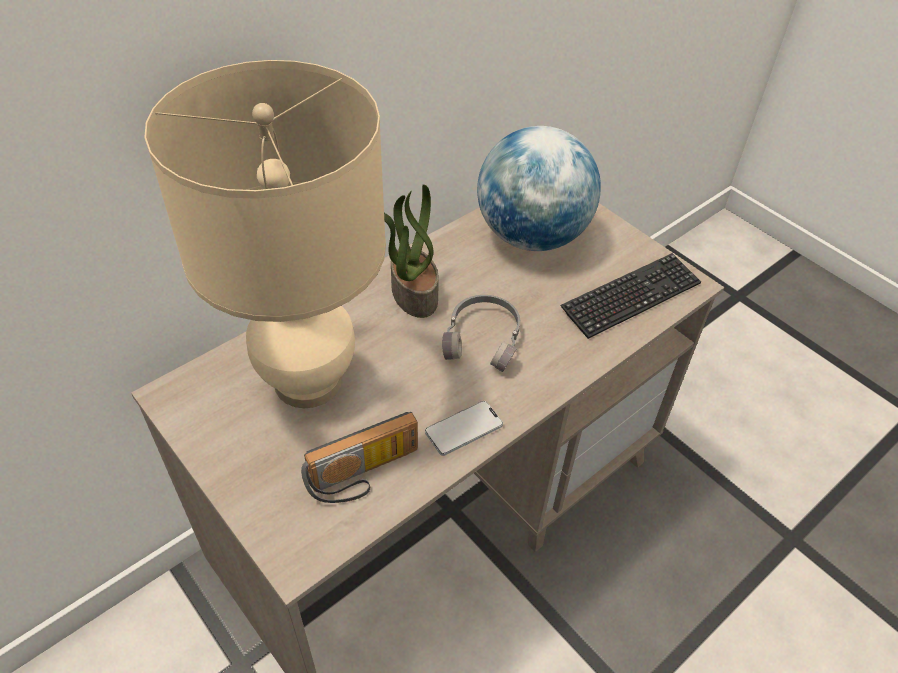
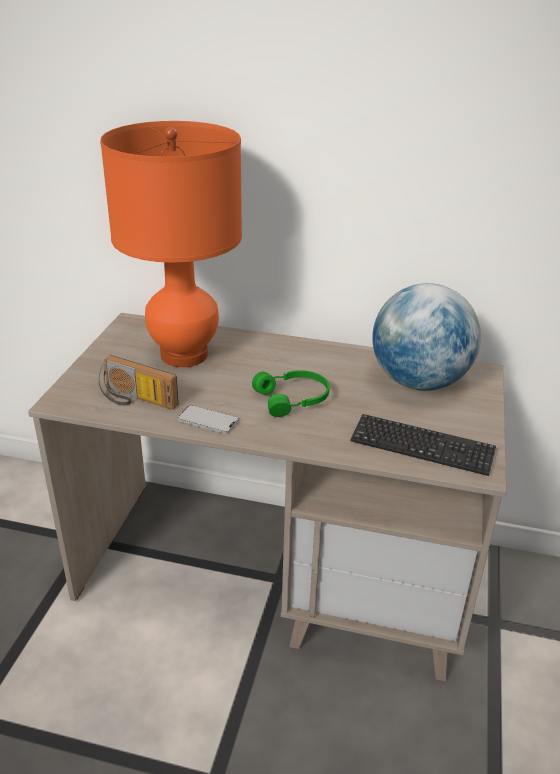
camera: 55 degrees right, 15 degrees down
(308, 381) = (184, 355): beige table lamp -> orange table lamp
(413, 293) = (298, 359): potted plant -> none
(484, 338) = (294, 399): grey headphones -> green headphones

